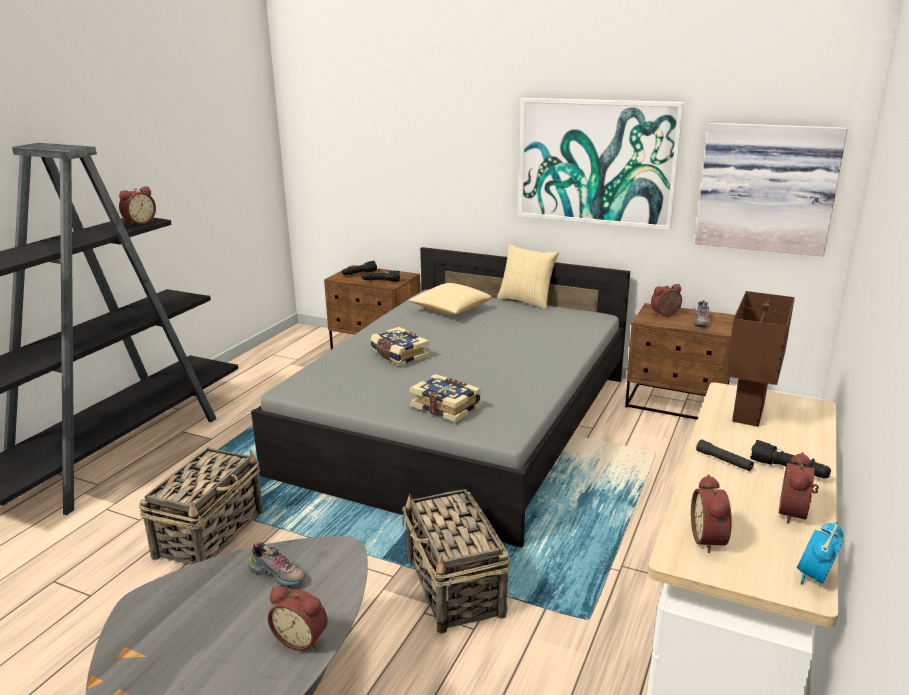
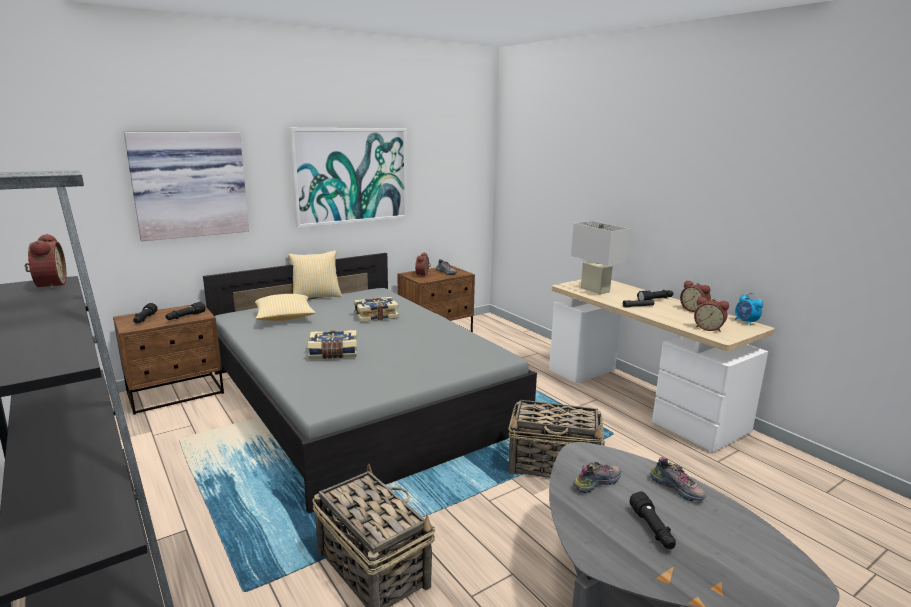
camera: 60 degrees left, 5 degrees down
(207, 630) = (652, 529): none -> black flashlight
(302, 638) = (677, 489): alarm clock -> shoe
(446, 407) = (445, 360): book -> book (376, 316)
(748, 414) = (595, 290): brown table lamp -> white table lamp
(766, 187) = (453, 181): picture -> picture (189, 184)

